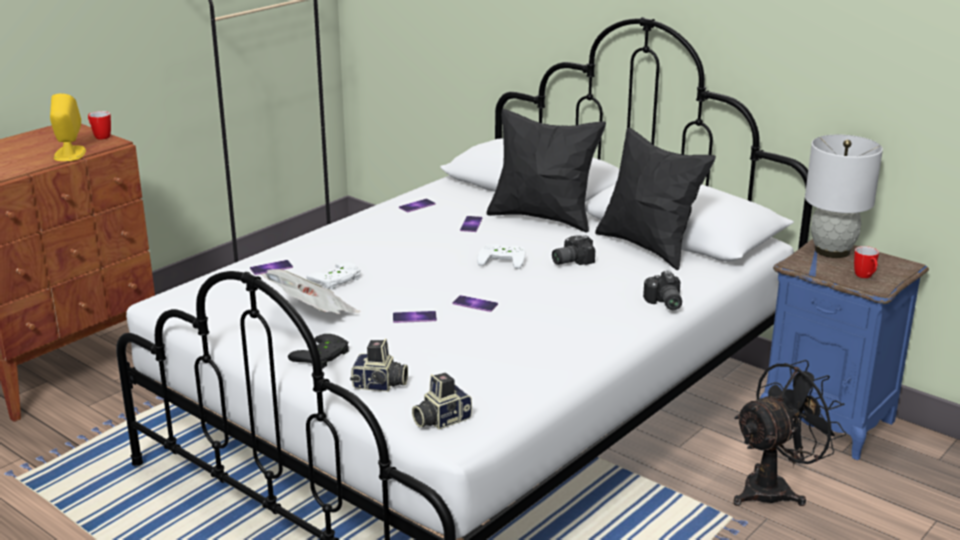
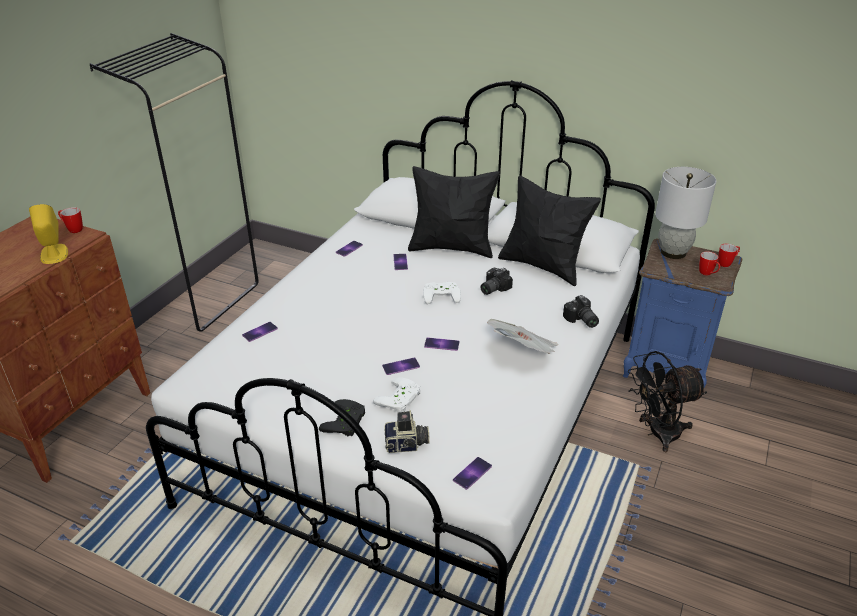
camera: 15 degrees left, 10 degrees up
(313, 314) = (317, 377): newspaper -> newspaper (523, 351)
(337, 280) = (320, 337): white game controller -> white game controller (400, 399)
(440, 419) = (472, 473): camera -> phone
(775, 488) = (656, 433): black fan -> black fan turned 150 degrees counterclockwise
(900, 270) = (727, 263): none -> mug

